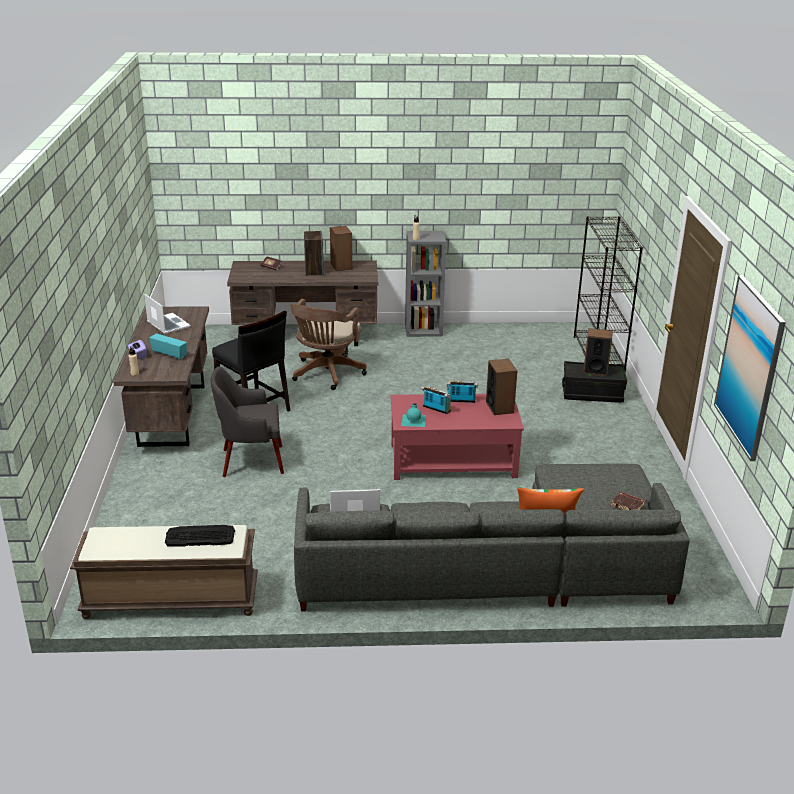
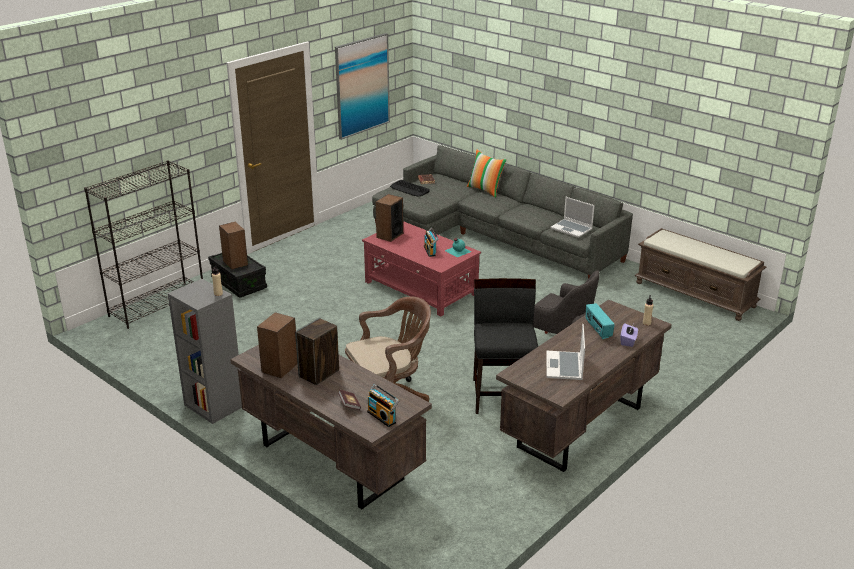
camera: 135 degrees left, 0 degrees up
(200, 536) = (677, 245): keyboard -> keyboard (409, 189)
(461, 401) = (404, 248): radio -> radio (383, 416)

